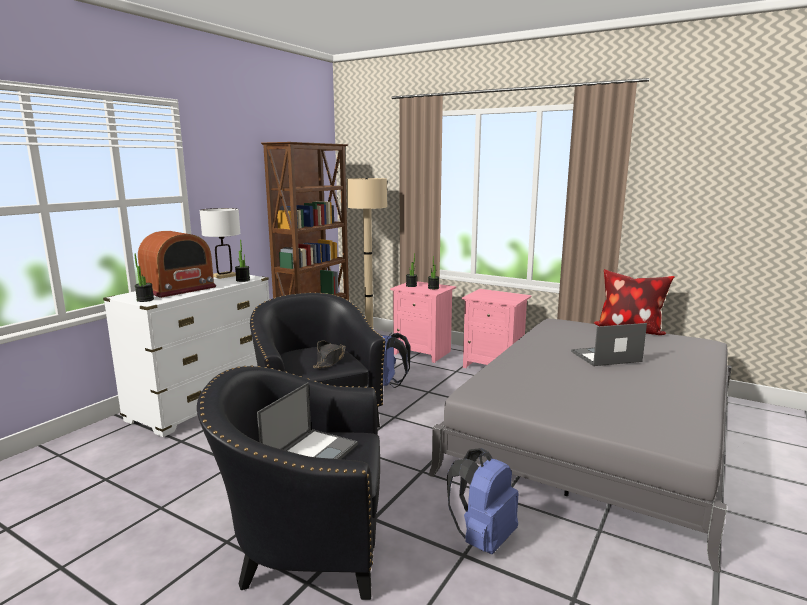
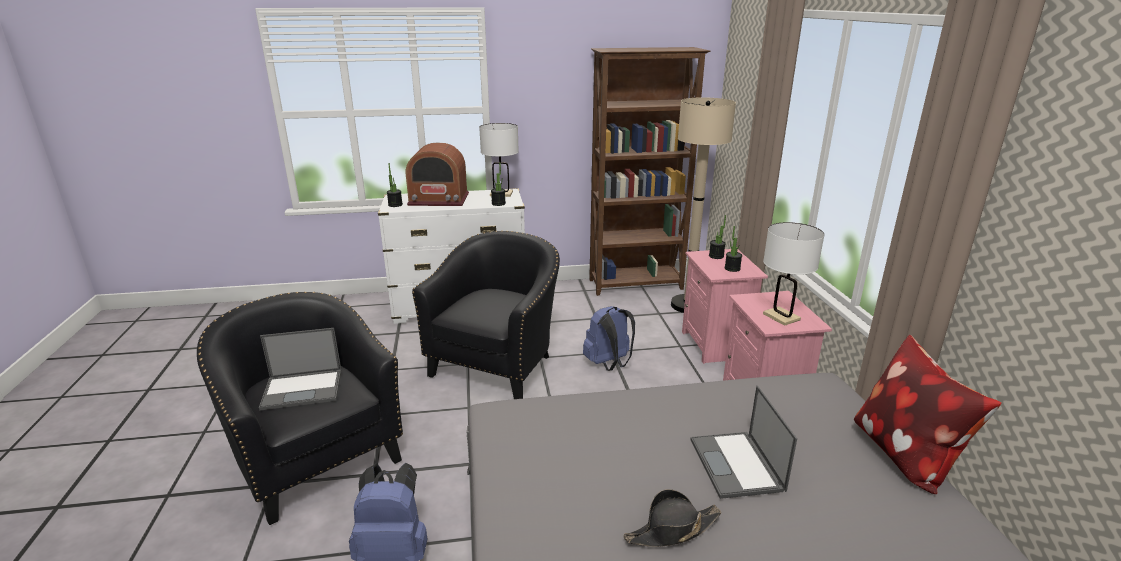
camera: 50 degrees right, 10 degrees up
(330, 360) = (490, 313): black hat -> black hat (672, 530)
(504, 297) = (781, 317): none -> white table lamp
(605, 357) = (737, 465): laptop -> laptop turned 135 degrees counterclockwise

